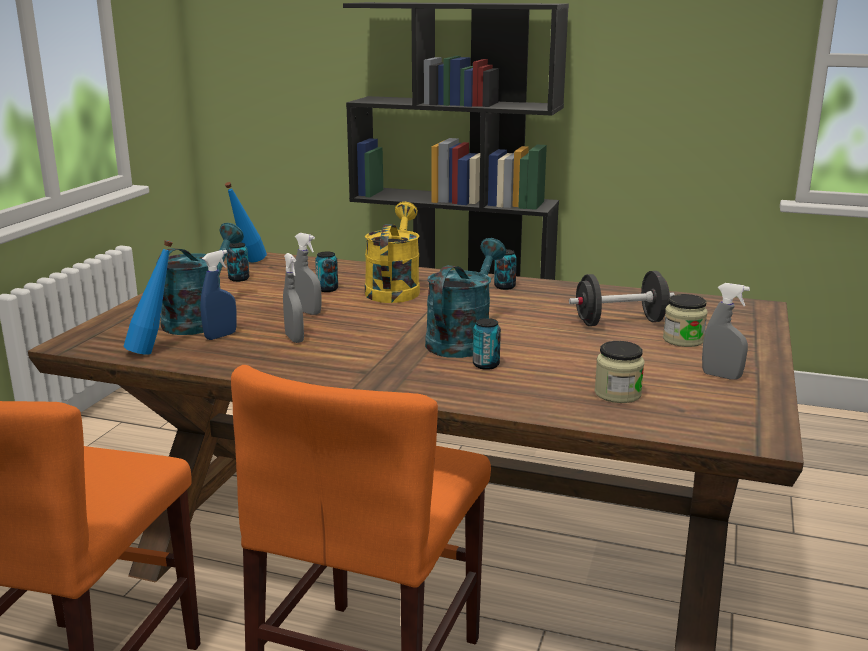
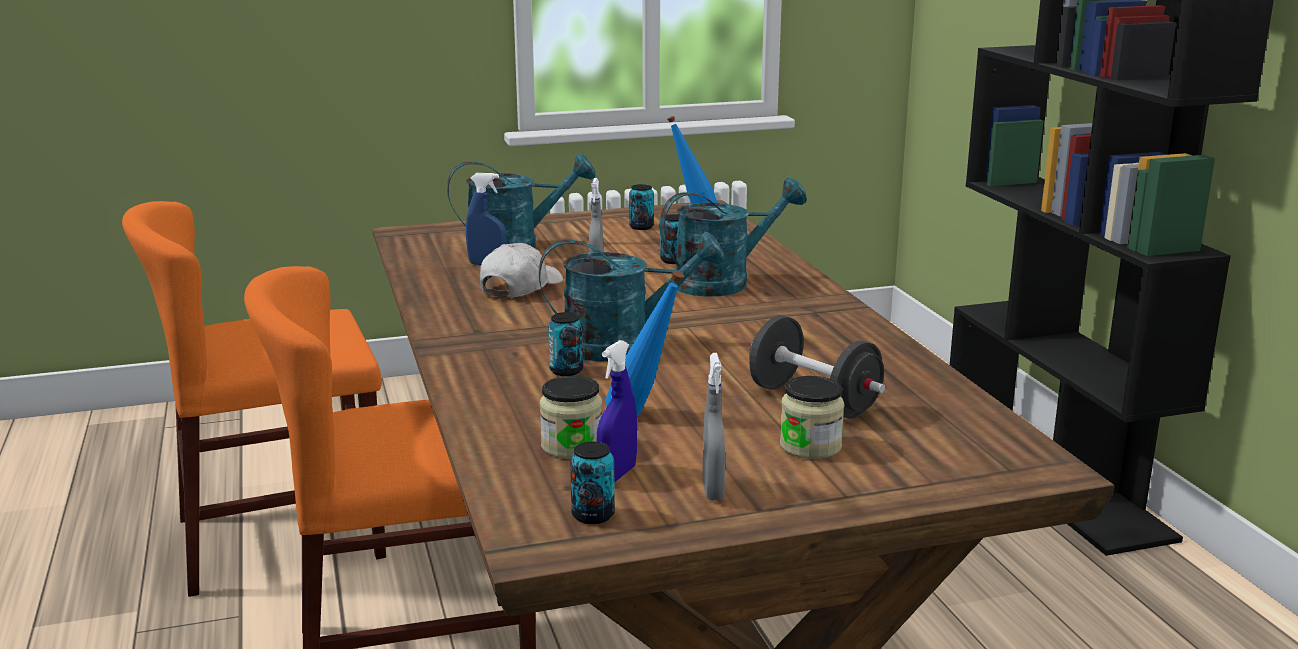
camera: 55 degrees right, 0 degrees up
(154, 351) = (423, 257): blue bottle -> blue bottle (644, 416)
(294, 338) = (520, 287): grey spray bottle -> white cap
(394, 289) = (724, 282): yellow watering can -> turquoise watering can
(504, 287) = (830, 321): can -> can (593, 515)
(675, 393) = (617, 474): none -> blue spray bottle

